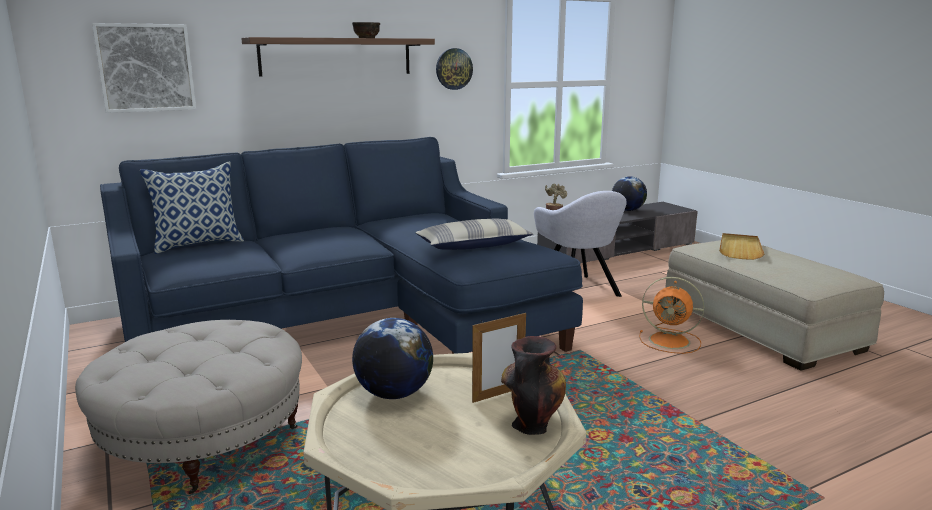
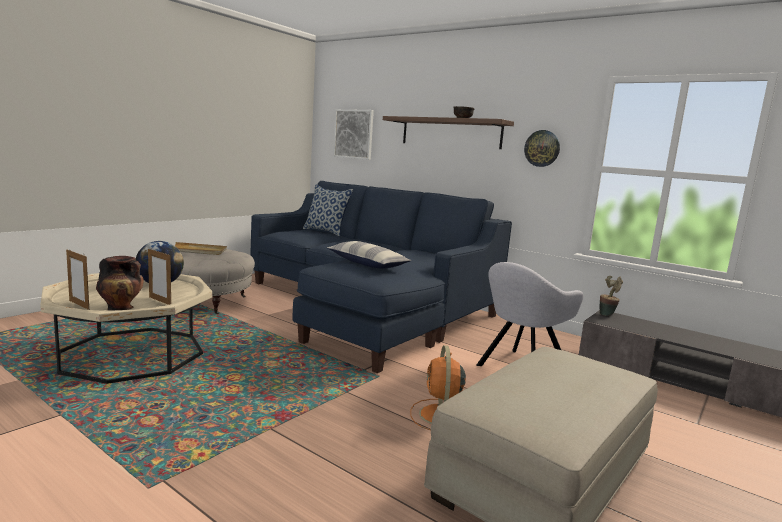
camera: 65 degrees right, 5 degrees down
(502, 461) = (79, 305): none -> picture frame
(627, 210) = (726, 343): globe -> none
(740, 249) = (577, 370): beige tray -> beige tray (197, 251)

